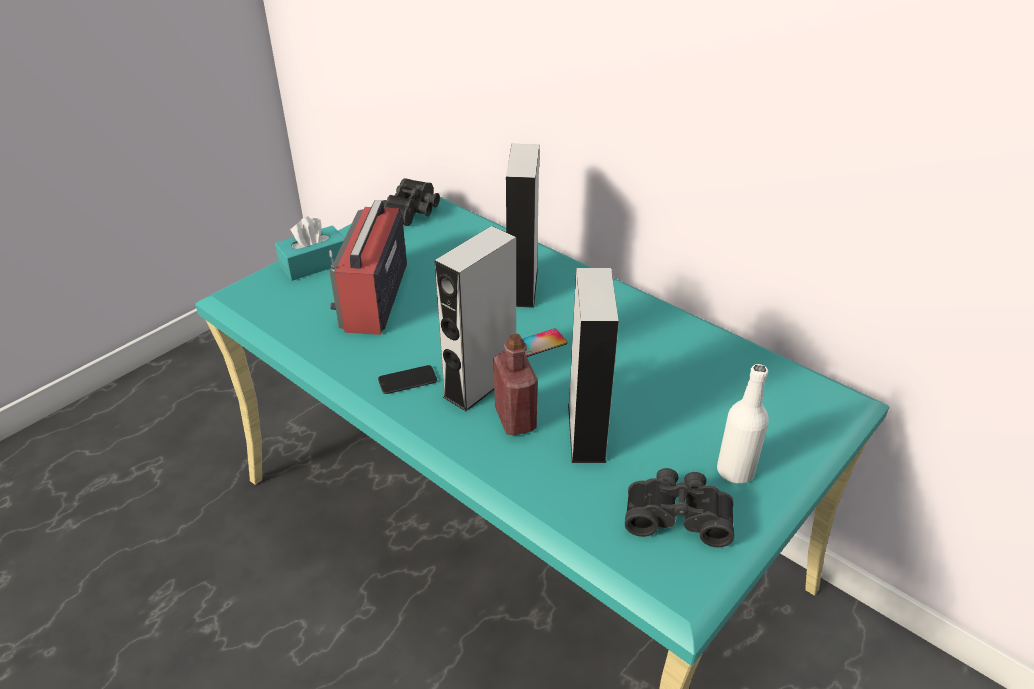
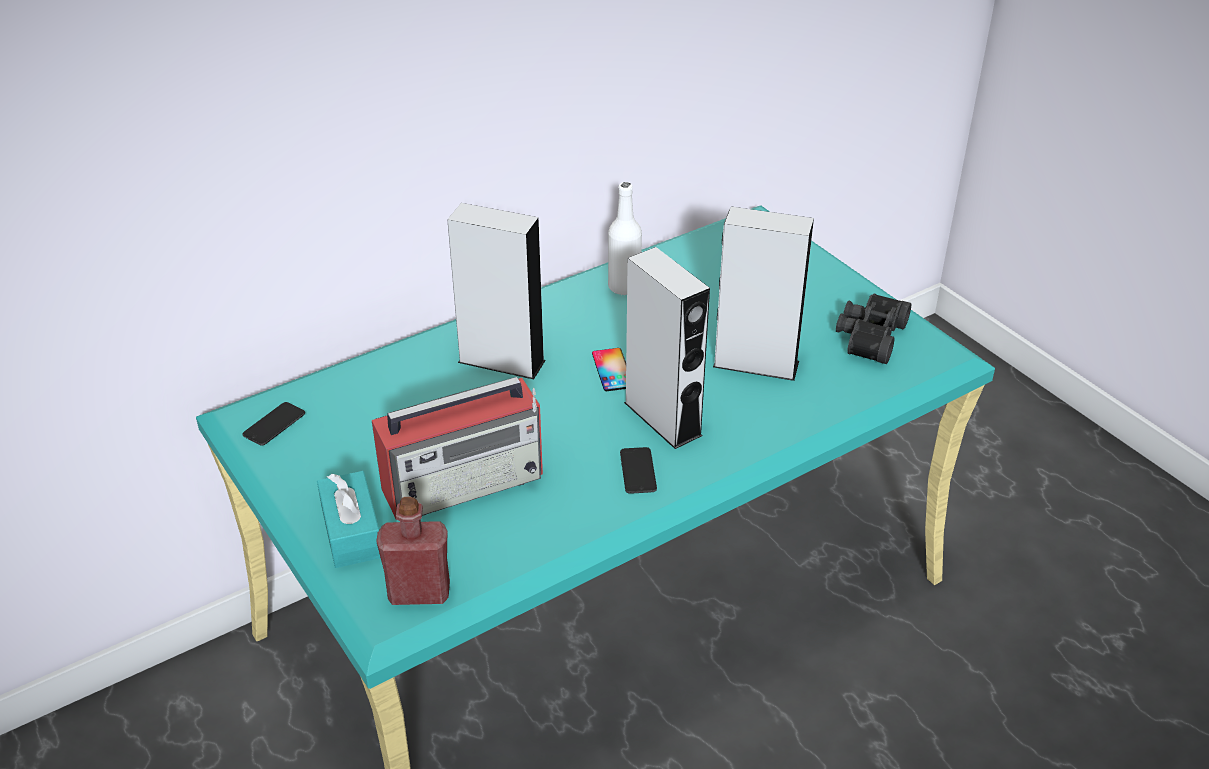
camera: 75 degrees left, 0 degrees up
(374, 298) = (465, 482): radio -> radio turned 45 degrees counterclockwise
(413, 212) = (274, 424): black binoculars -> phone
(515, 419) = (724, 404): red bottle -> red bottle (419, 593)
(735, 471) = (825, 295): white bottle -> white bottle (624, 287)

